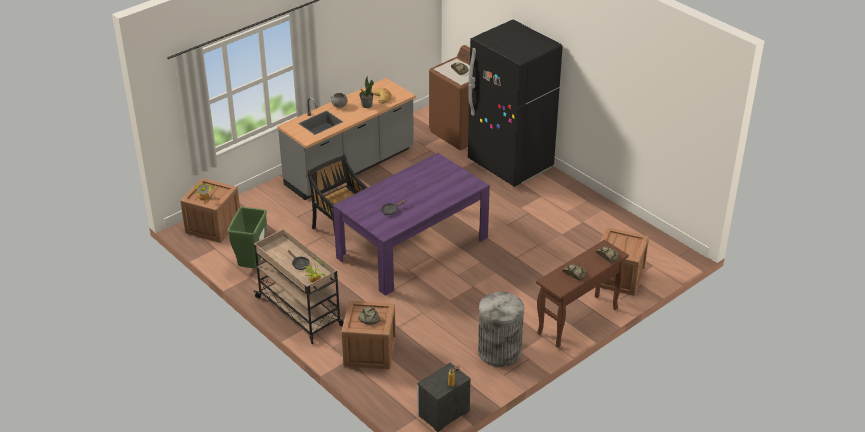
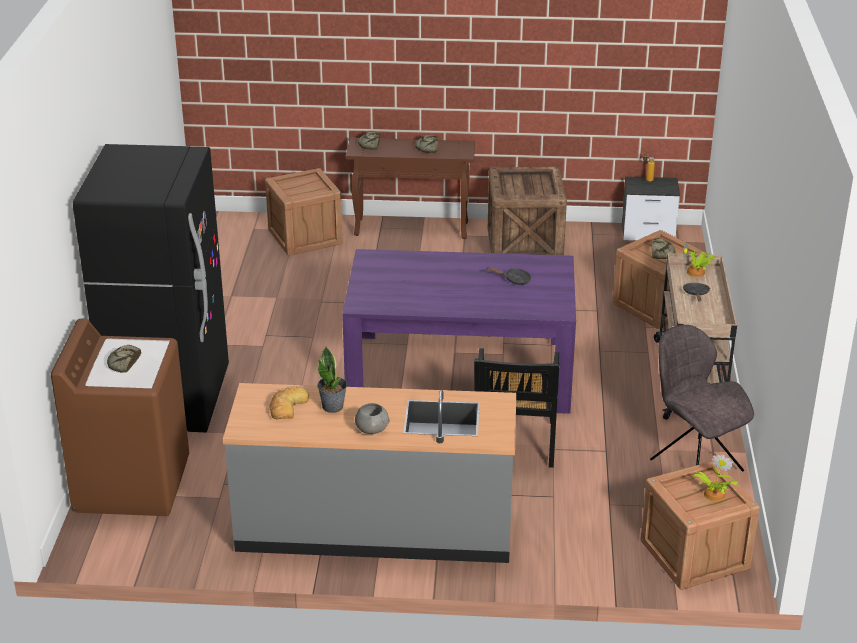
camera: 135 degrees left, 5 degrees down
(252, 266) = (694, 463): green trash can -> grey chair
(499, 352) = (525, 244): grey trash can -> crate

